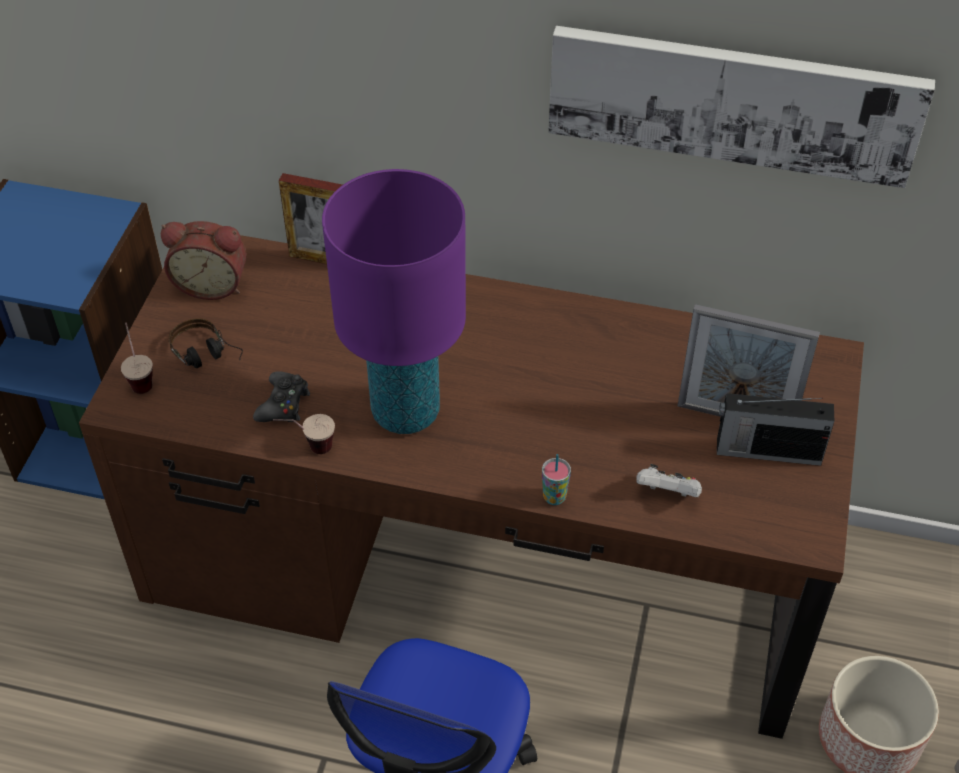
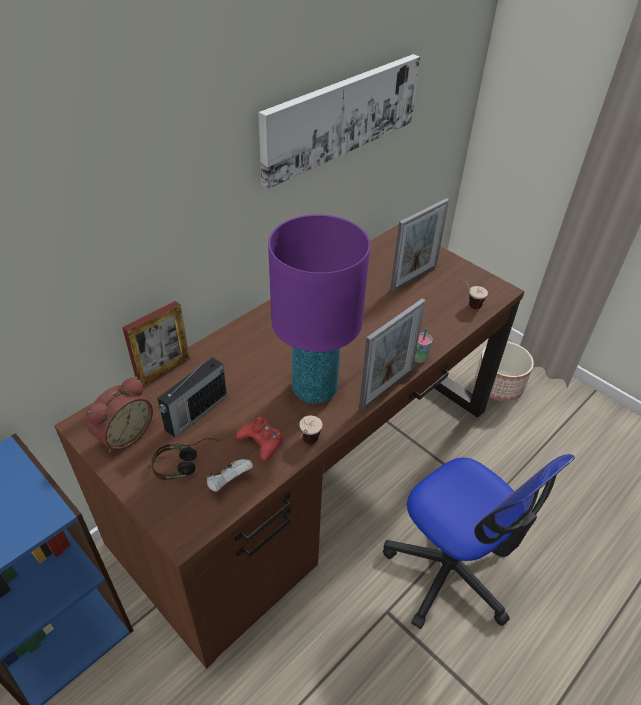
camera: 60 degrees left, 5 degrees down
(140, 377) = (169, 510): cup -> cup (467, 304)
(283, 404) = (261, 442): black game controller -> red game controller
(465, 484) = (386, 388): none -> picture frame
(667, 493) = (444, 319): white game controller -> white game controller (229, 482)
(766, 451) = (440, 278): radio -> radio (195, 413)

